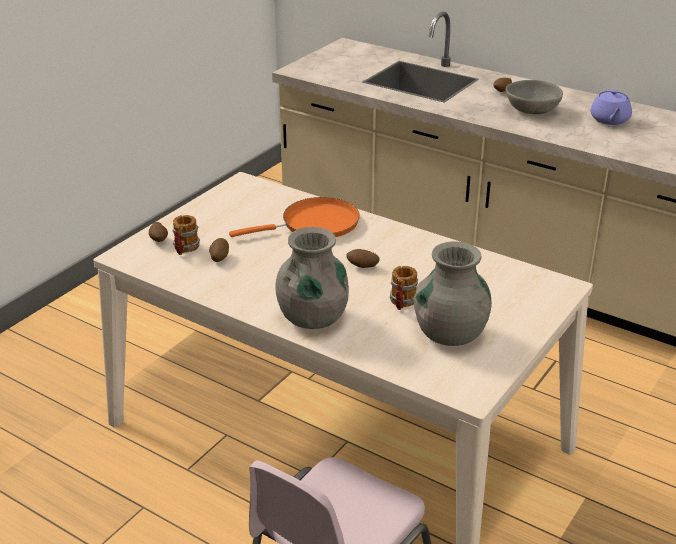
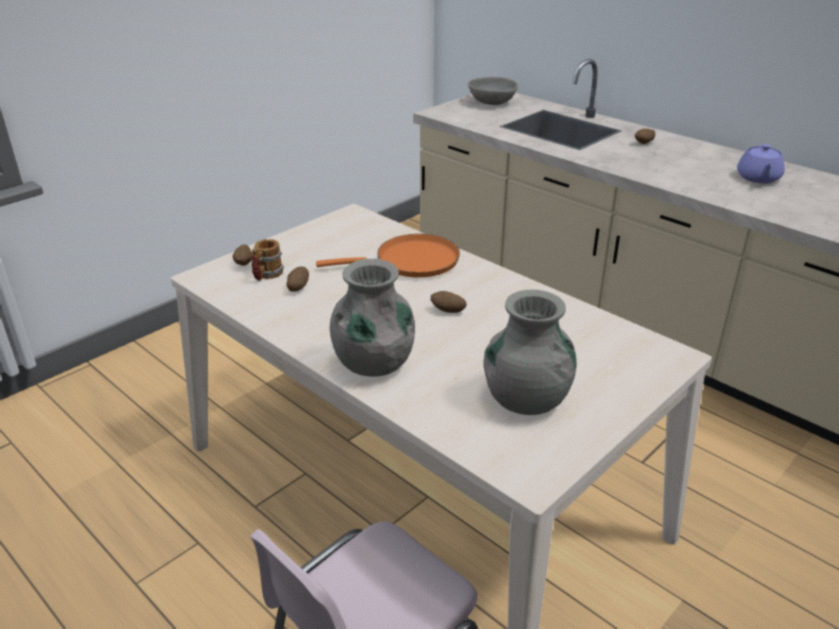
camera: 10 degrees right, 0 degrees up
(402, 303) = (480, 356): mug -> none
(532, 111) = (672, 164): grey bowl -> grey bowl (492, 103)

